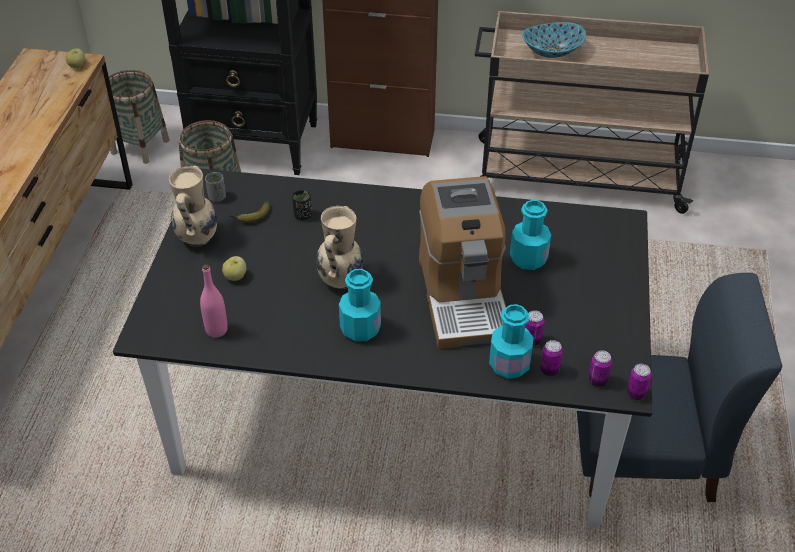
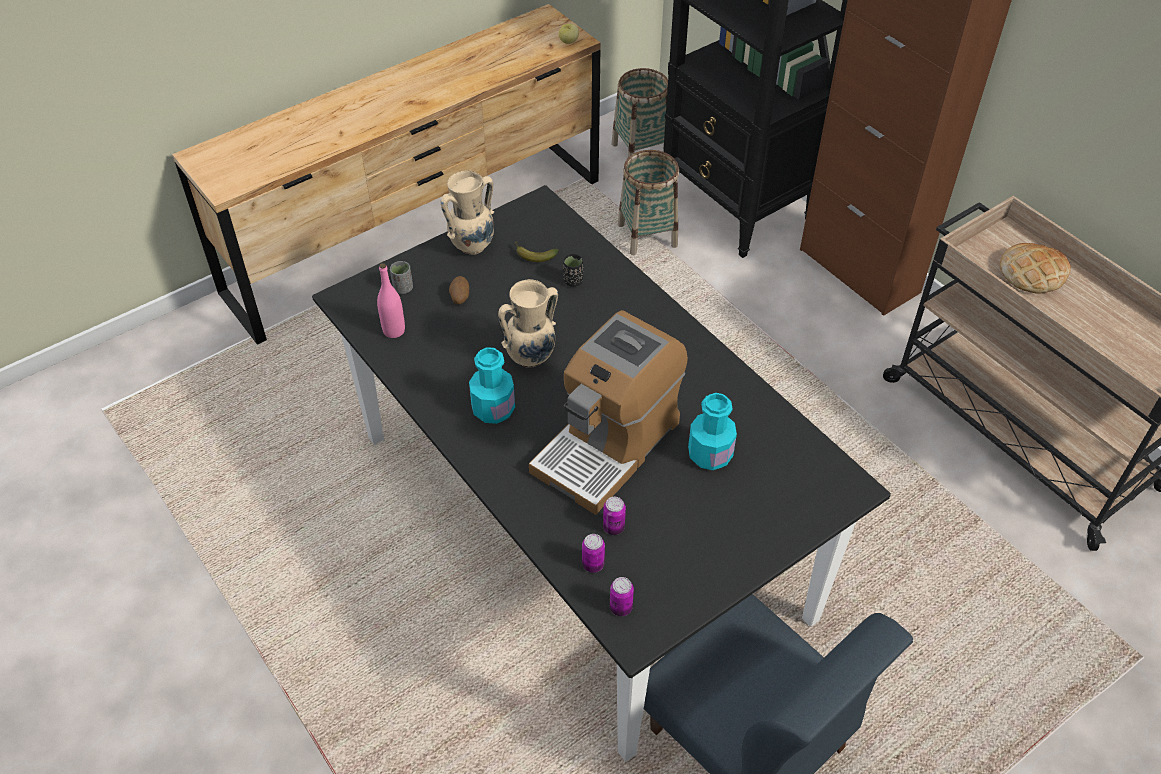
camera: 45 degrees right, 5 degrees up
(217, 197) = (528, 221): grey cup -> grey cup (403, 288)
(236, 277) = (459, 297): apple -> potato
(509, 365) = (566, 532): turquoise bottle -> none
(551, 51) = (1032, 273): bowl -> bread
(636, 394) = (637, 647): can -> none

